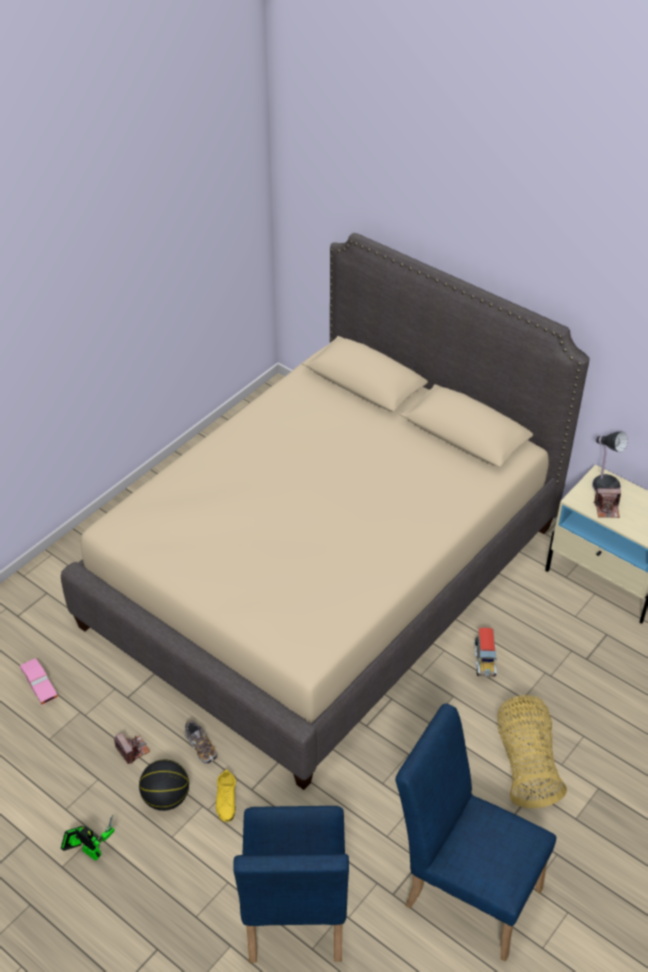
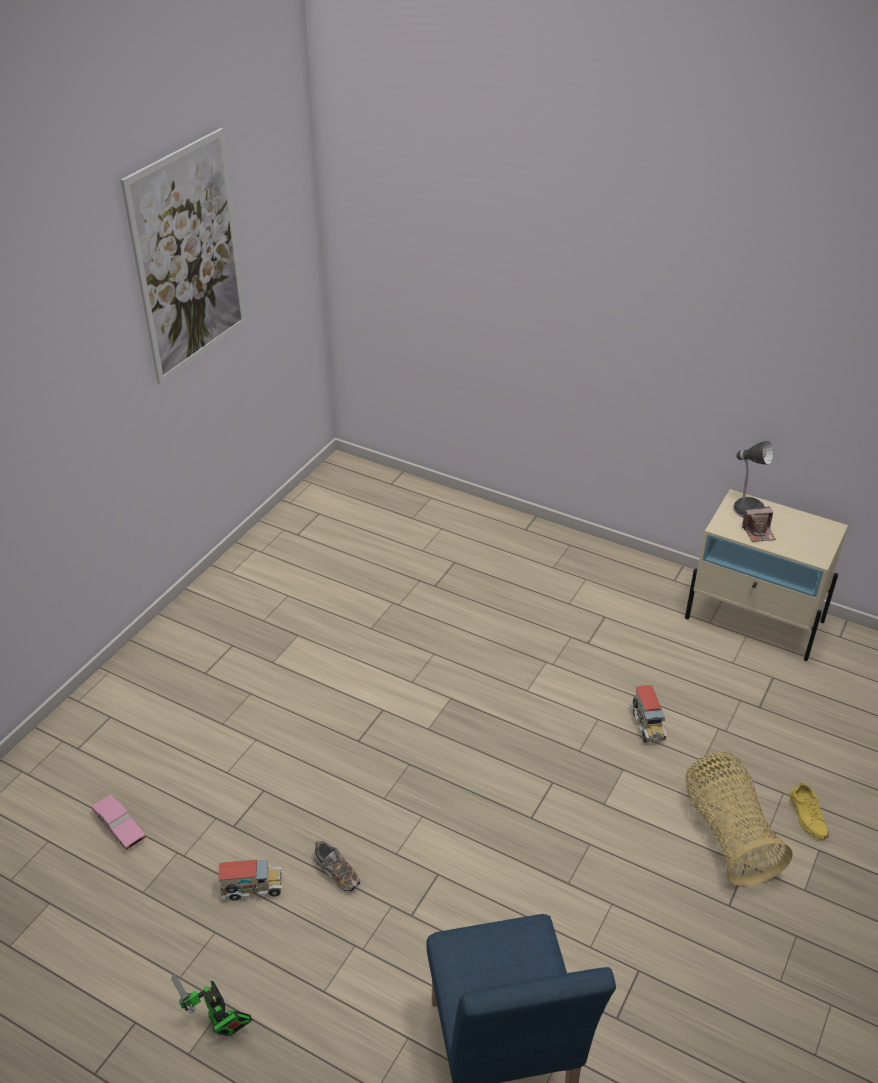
camera: 10 degrees left, 5 degrees down
(89, 851) = (221, 1027): toy robot -> toy robot turned 150 degrees counterclockwise
(133, 750) = (252, 889): camera -> toy truck
(142, 223) = (188, 257): none -> picture
(166, 797) = (306, 942): basketball -> none
(226, 799) = (383, 932): yellow shoe -> yellow shoe (807, 816)
(324, 575) = (439, 654): beige bed -> none
(464, 889) = (701, 997): blue chair -> none

